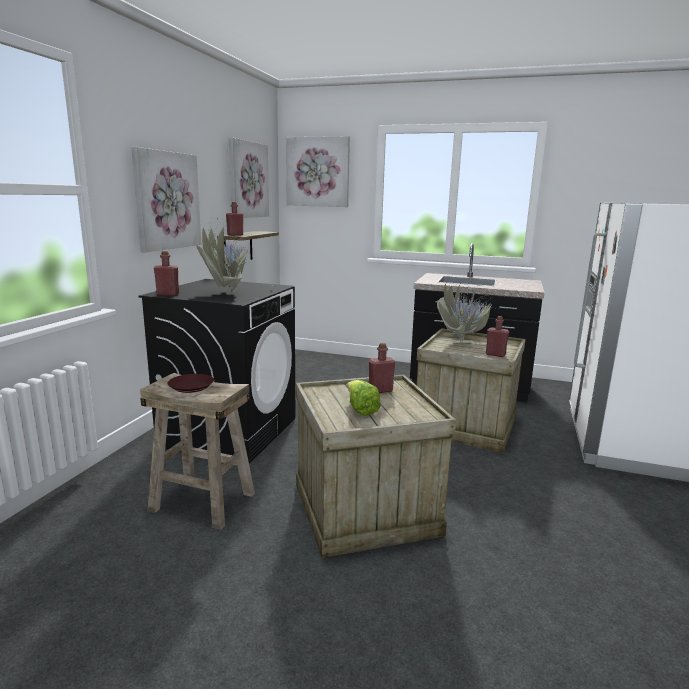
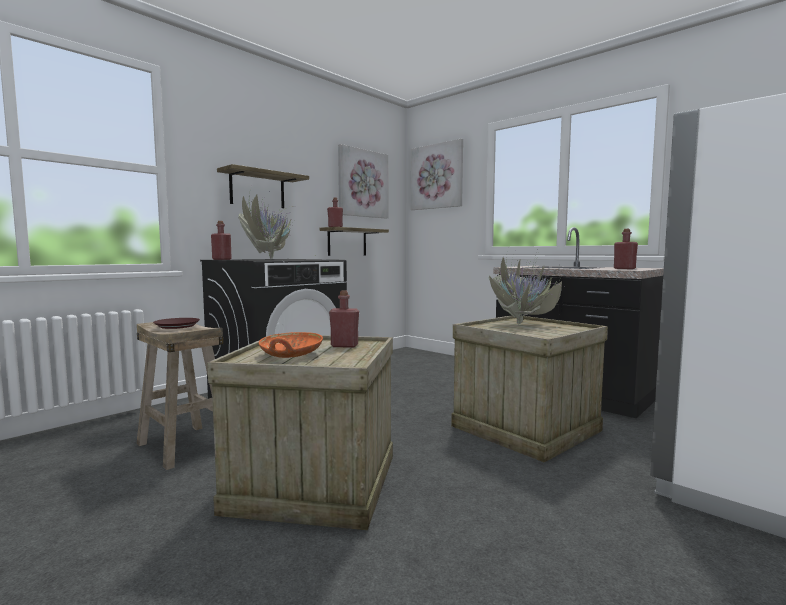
camera: 25 degrees right, 10 degrees down
(166, 200) = (257, 190): picture -> shelf
(360, 409) = (290, 354): lettuce -> orange bowl
(495, 354) = (542, 334): red bottle -> red bottle (624, 268)

